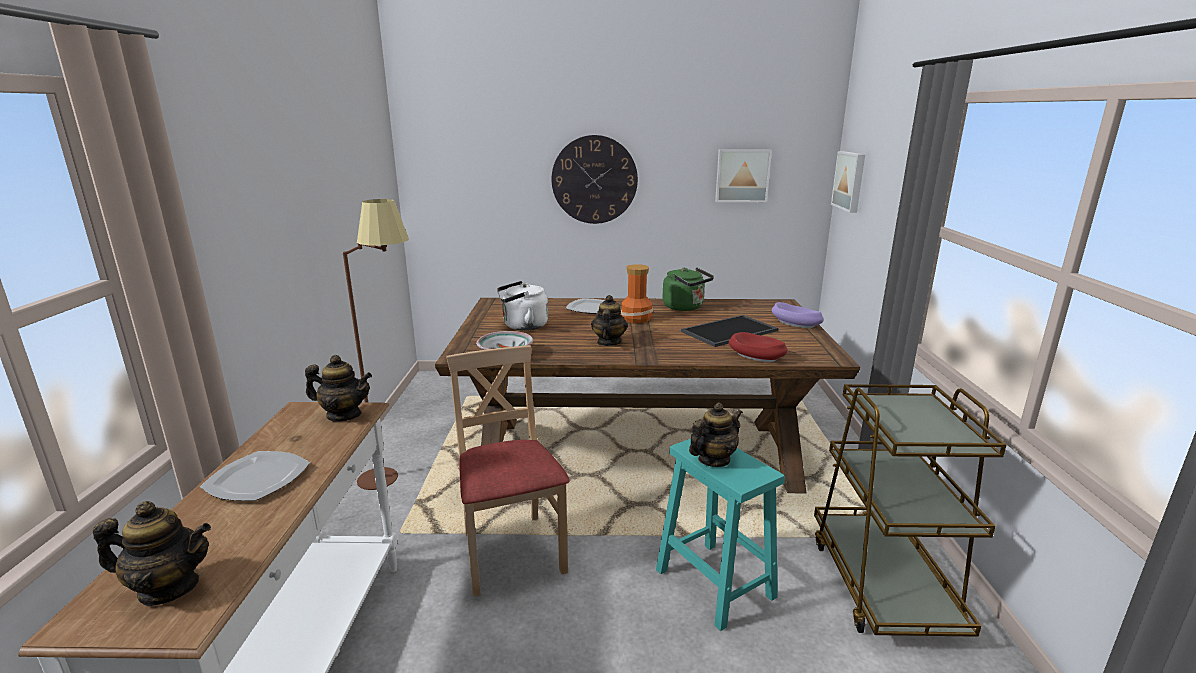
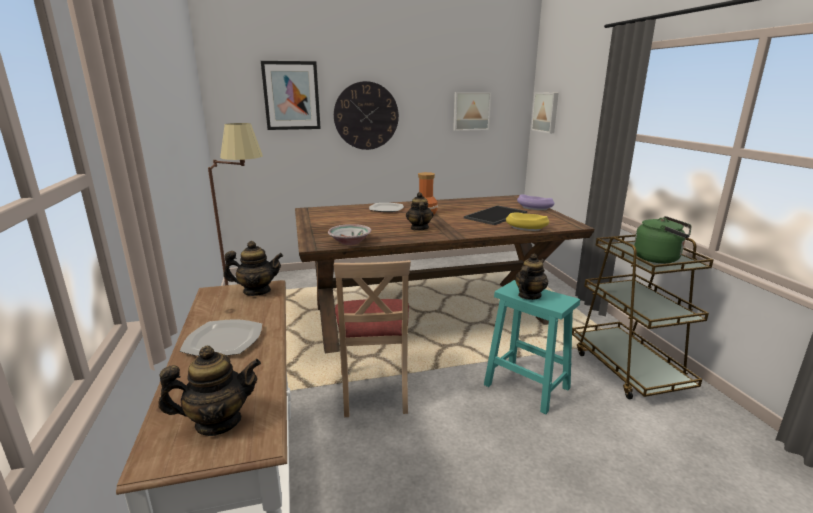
camera: 15 degrees left, 0 degrees up
(499, 153) = (291, 96): none -> picture
(511, 553) = (374, 391): beige chair -> beige chair turned 150 degrees counterclockwise
(522, 326) = (346, 223): white kettle -> none
(685, 307) = (453, 204): green kettle -> green kettle (659, 259)
(756, 357) = (526, 228): red bowl -> yellow bowl

